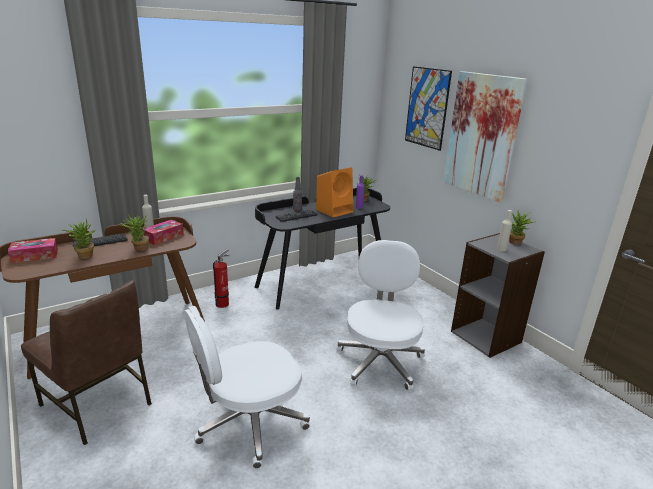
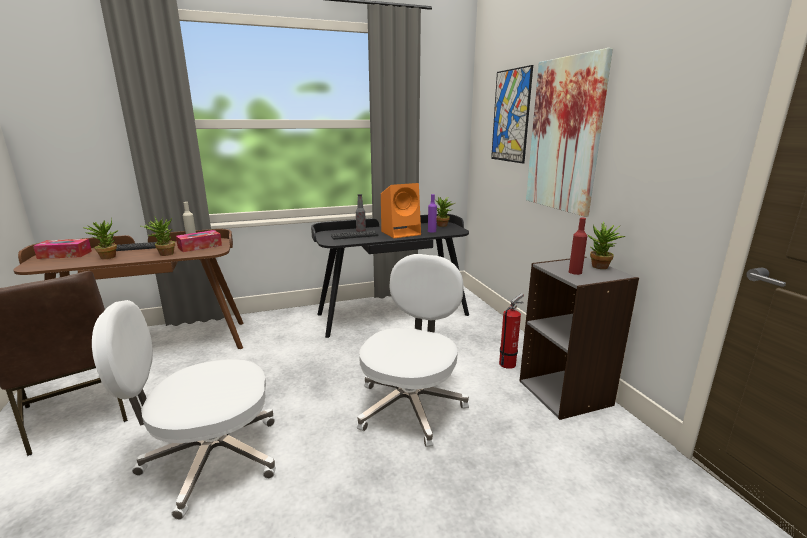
camera: 15 degrees right, 5 degrees down
(223, 303) = (275, 327): fire extinguisher -> fire extinguisher (508, 363)
(501, 249) = (575, 272): beige bottle -> red bottle

